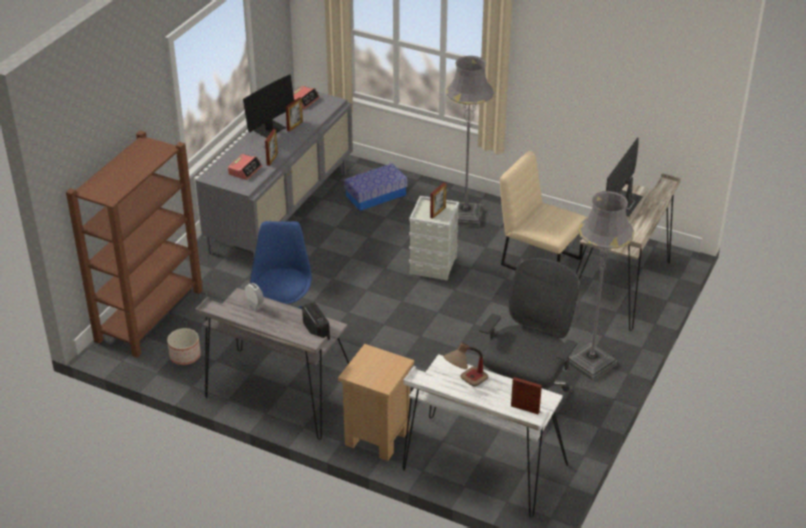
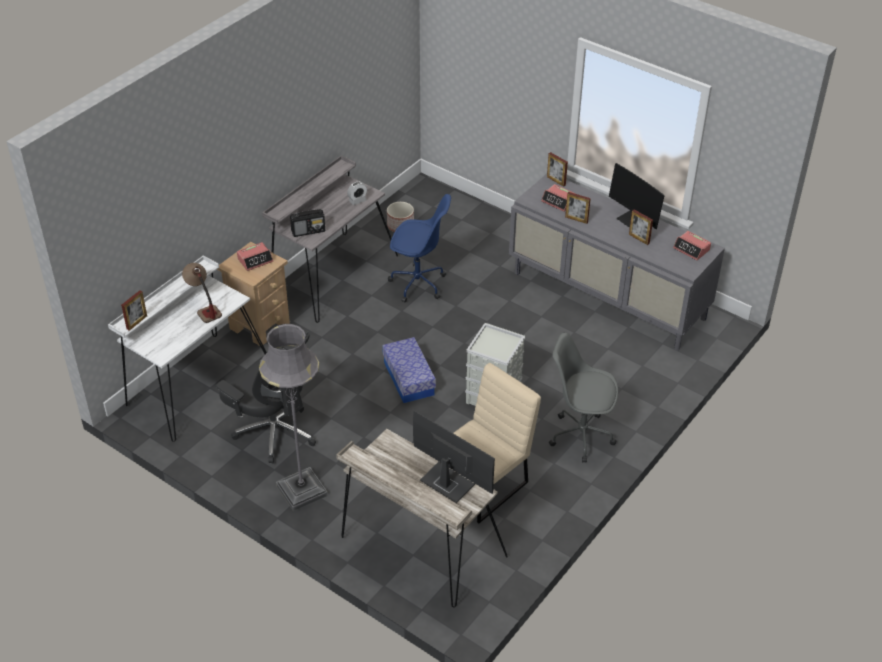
camera: 100 degrees right, 5 degrees up
(149, 315) = (460, 208): brown bookcase -> none
(370, 367) = (255, 260): none -> alarm clock
(376, 195) = (629, 369): storage box -> storage box (409, 378)
(438, 212) = (494, 347): picture frame -> picture frame (556, 181)
(465, 216) = (579, 436): grey floor lamp -> grey office chair

